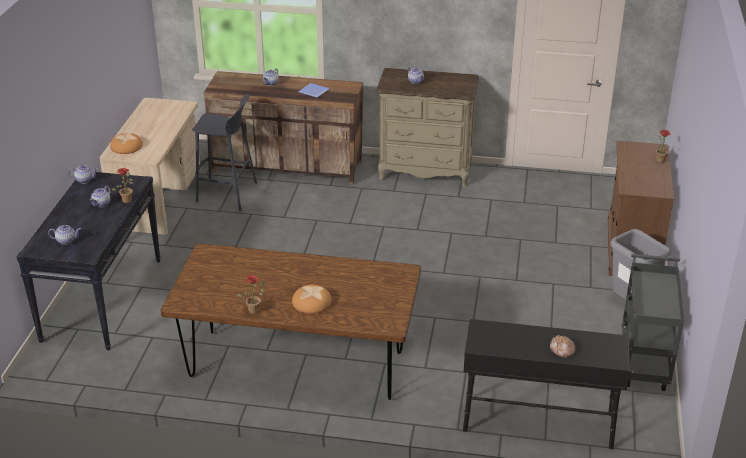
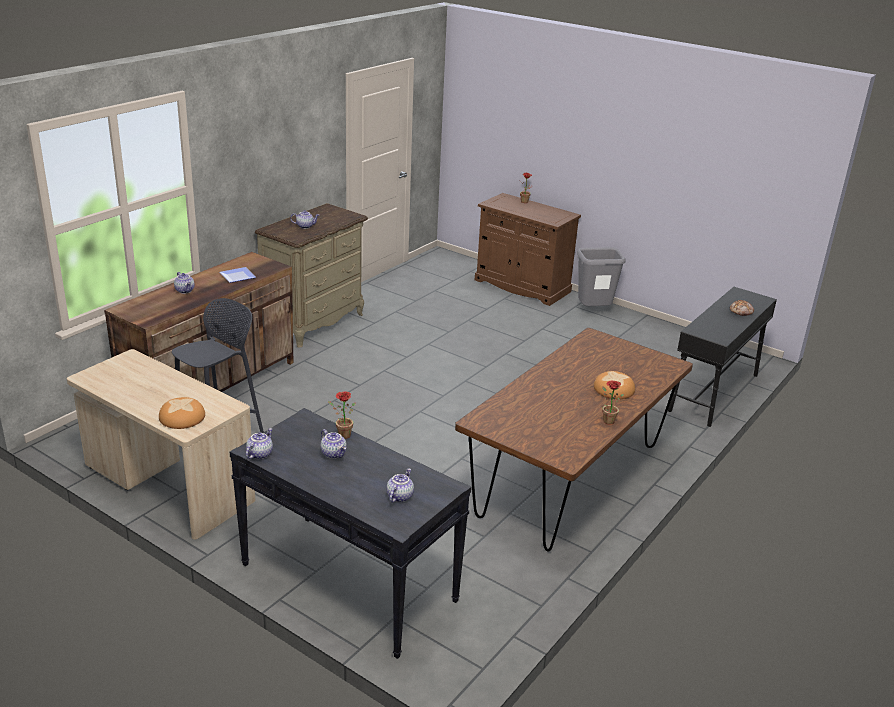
camera: 65 degrees left, 5 degrees down
(643, 362) = (665, 331): grey cart -> none

